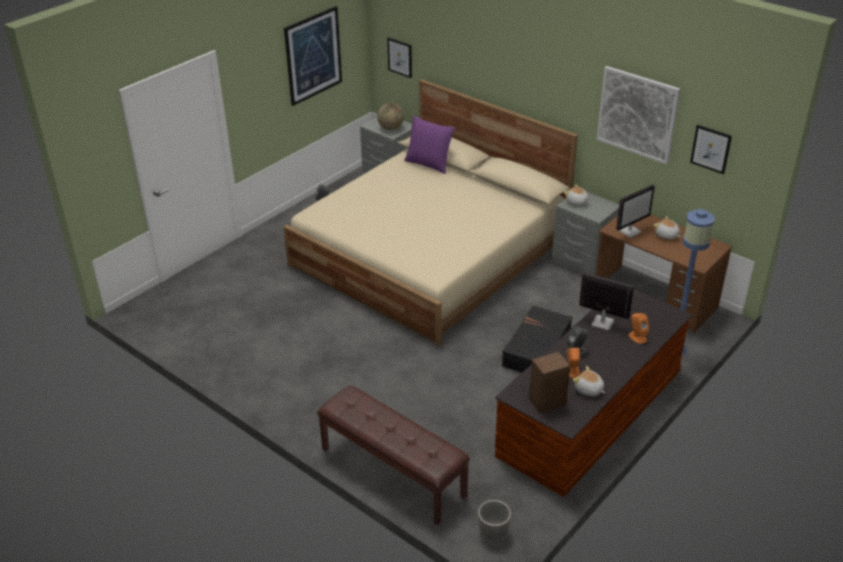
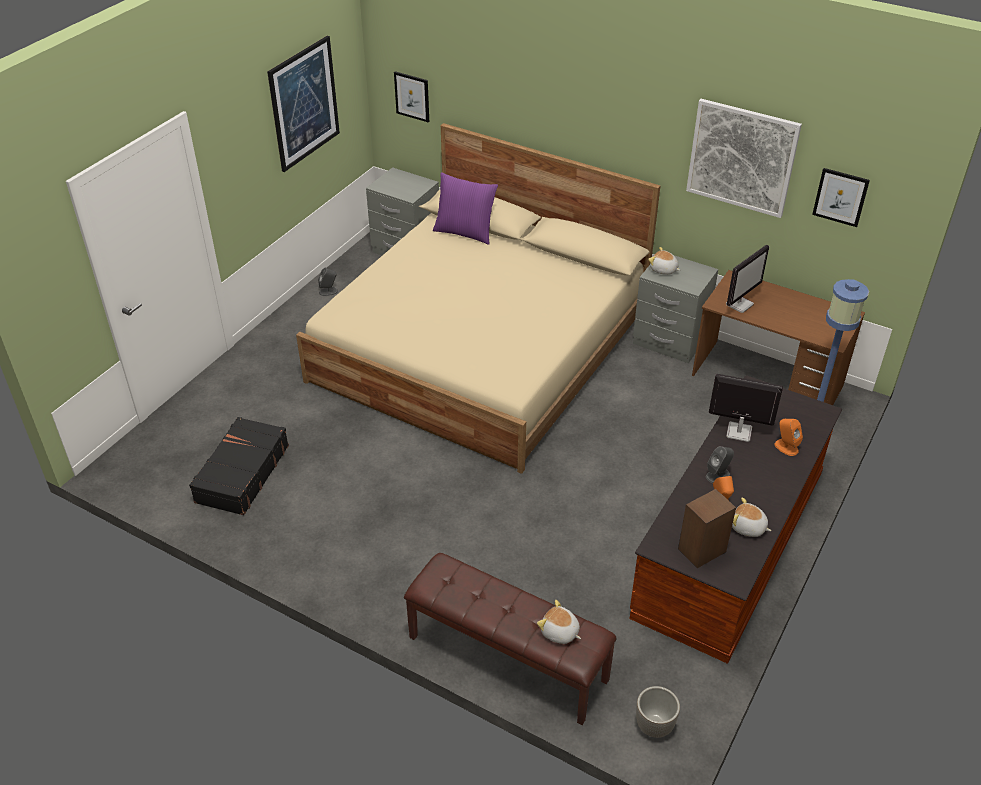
camera: 10 degrees left, 5 degrees up
(391, 128) = (406, 187): globe -> none
(536, 349) = (643, 464): black suitcase -> black suitcase (241, 474)
(666, 235) = (784, 305): plush toy -> plush toy (559, 632)

